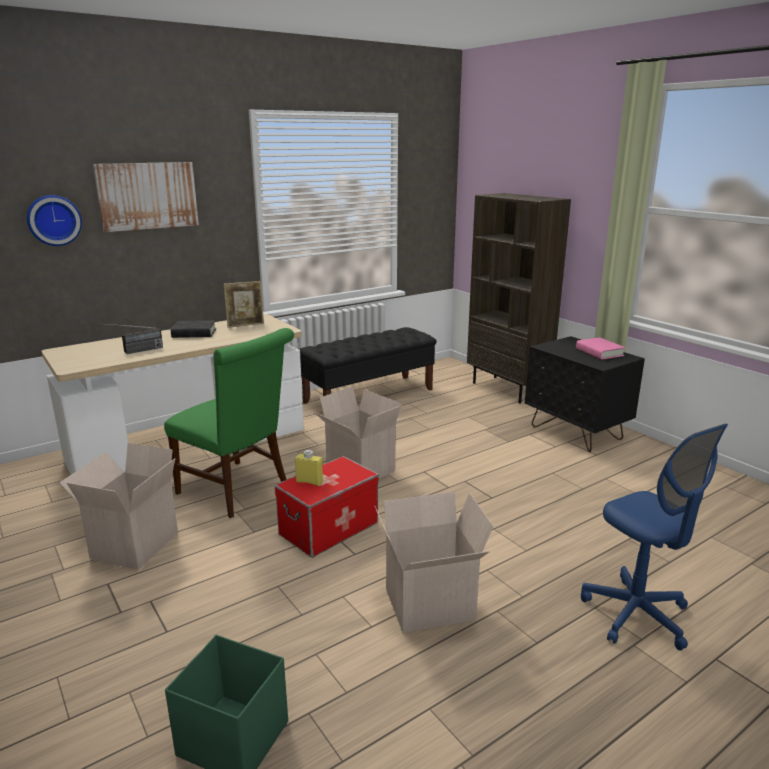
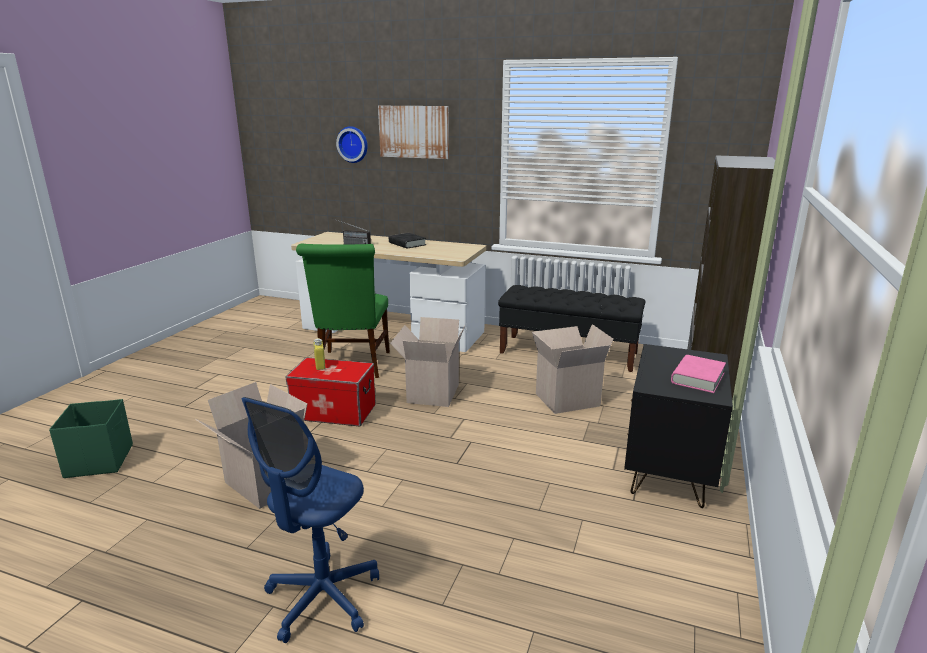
camera: 55 degrees right, 0 degrees up
(134, 544) = (262, 364): cardboard box -> cardboard box (567, 399)
(246, 325) = (447, 248): picture frame -> none

